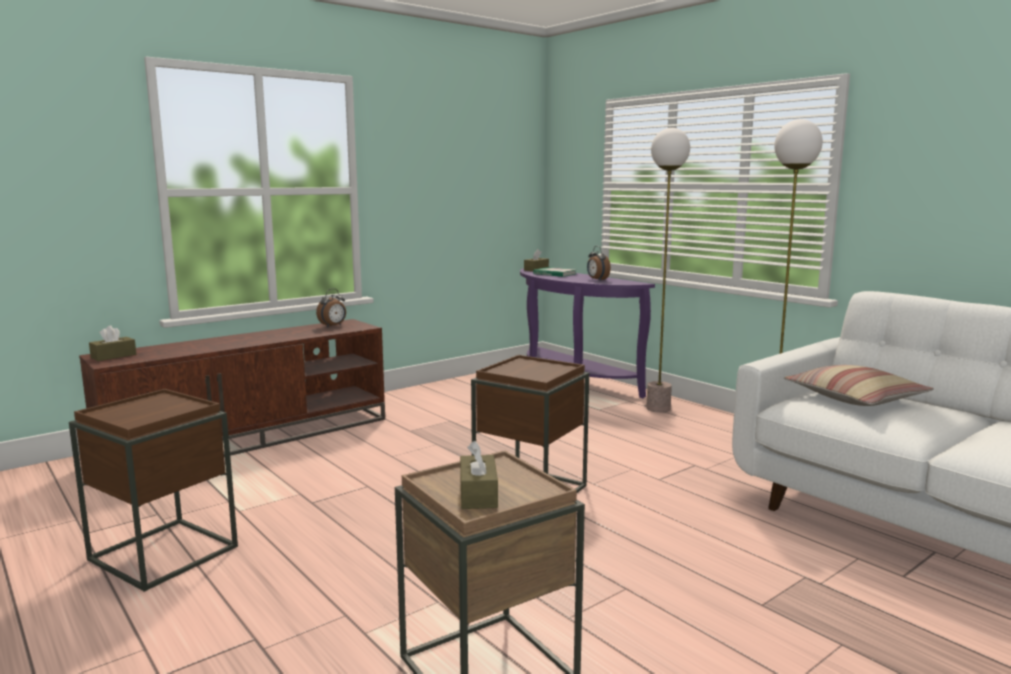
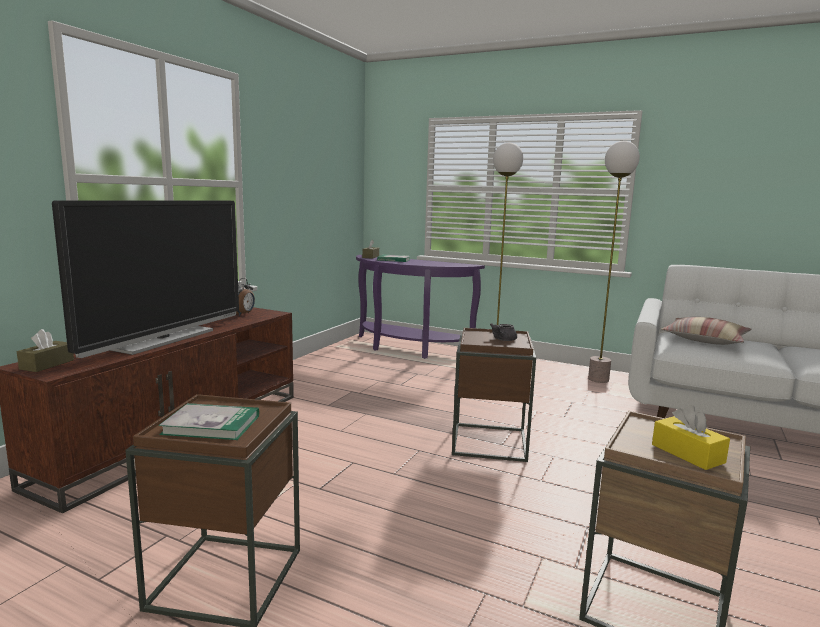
camera: 25 degrees left, 0 degrees up
(138, 412) = (211, 425): none -> book
(227, 344) = (164, 339): none -> television
(478, 494) = (687, 453): brown tissue box -> yellow tissue box
(537, 371) = (502, 339): none -> grey teapot
(597, 280) = (437, 263): alarm clock -> none

